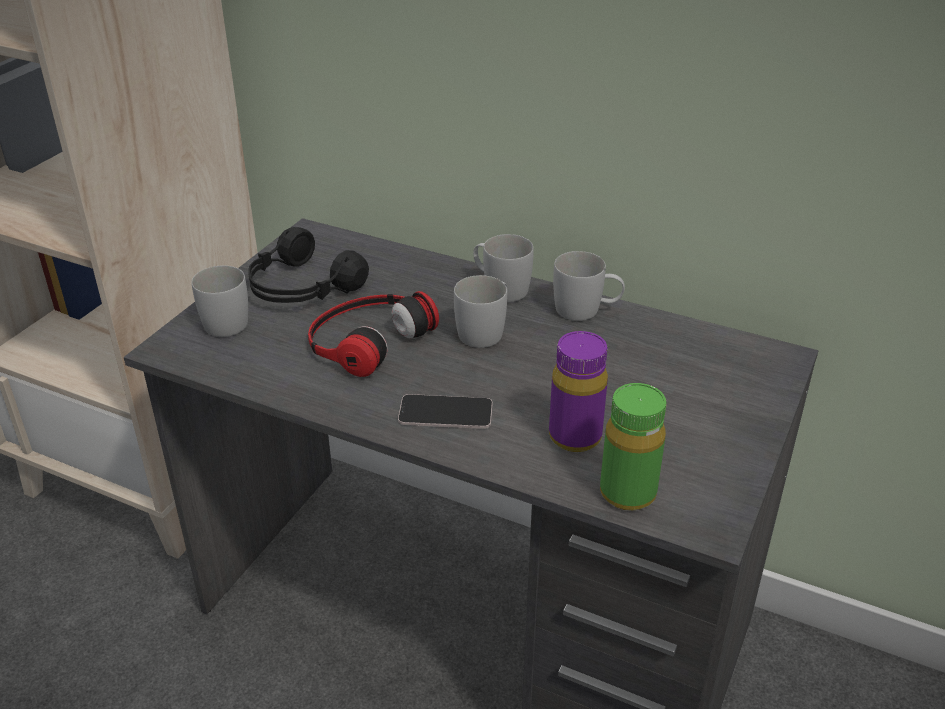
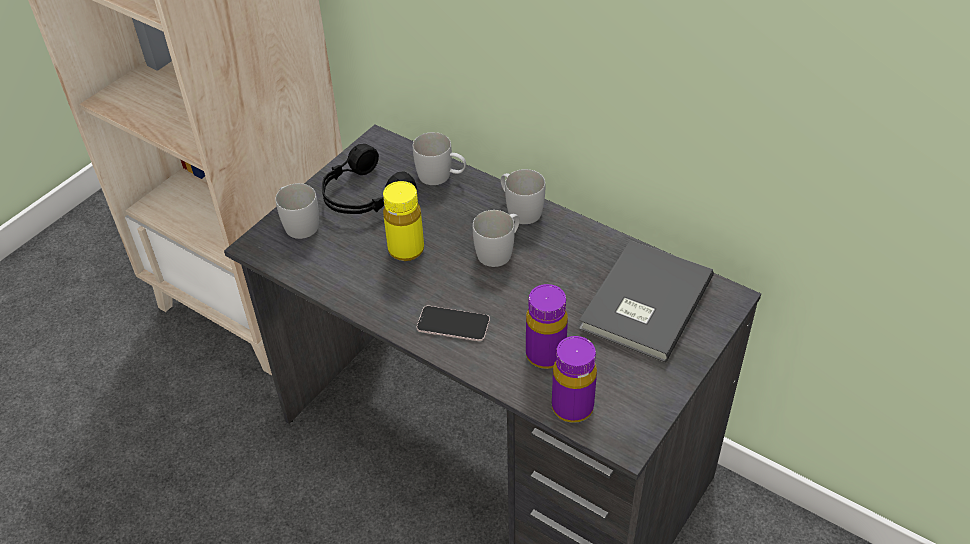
camera: 10 degrees right, 10 degrees up
(366, 338) = (406, 250): headphones -> yellow bottle
(586, 310) = (584, 238): white mug -> white mug (441, 176)
(627, 493) = (572, 407): green bottle -> purple bottle
(679, 371) = (642, 303): none -> grey book

